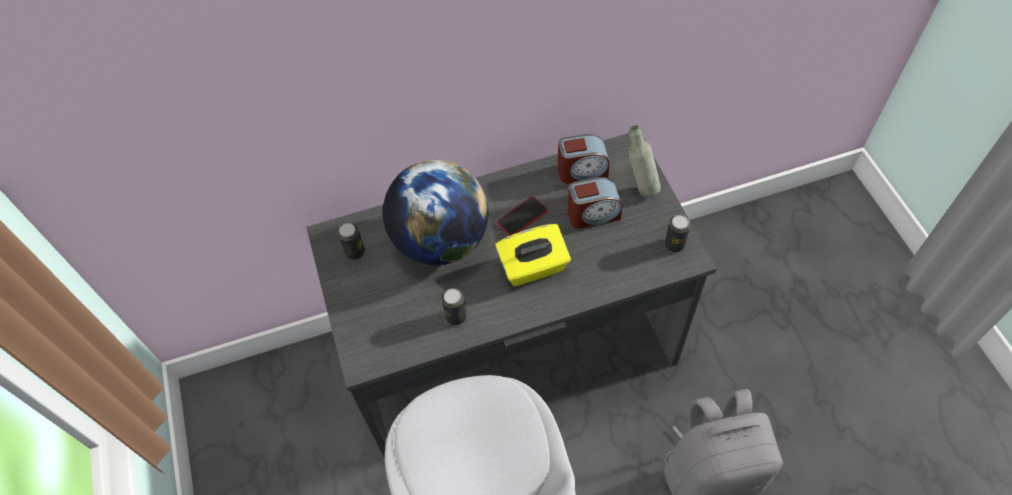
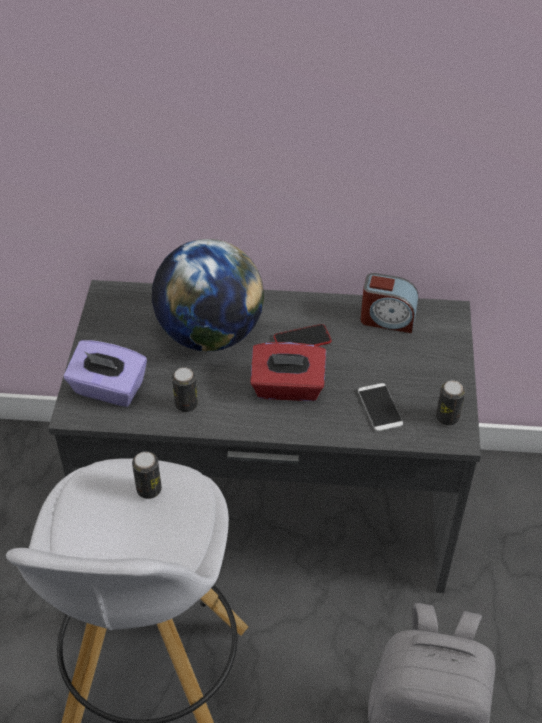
camera: 20 degrees right, 10 degrees down
(355, 252) = (123, 316): can -> can (149, 489)
(380, 328) = (108, 389): none -> purple tissue box
(533, 267) = (287, 388): yellow tissue box -> red tissue box
(593, 214) = (376, 361): alarm clock -> none
(617, 256) = (380, 407): none -> phone
(640, 187) = (440, 353): grey bottle -> none

